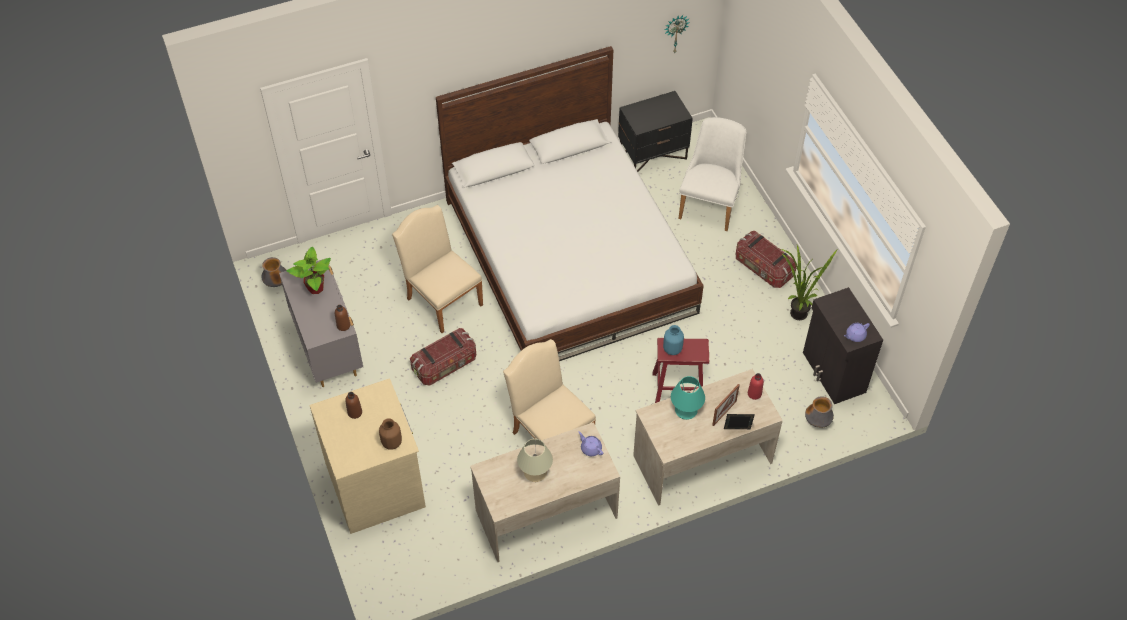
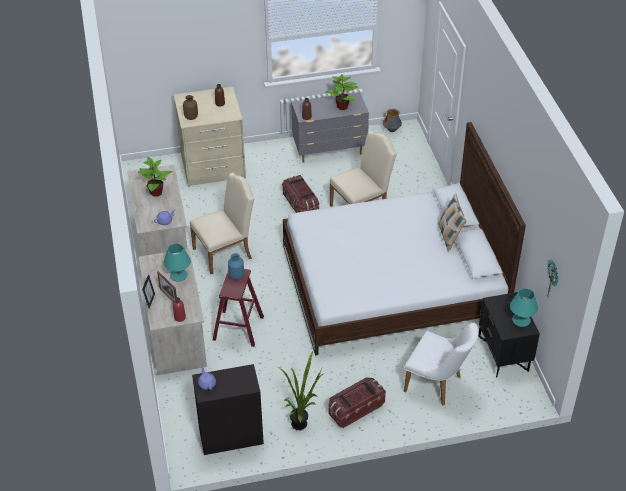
camera: 100 degrees right, 10 degrees down
(535, 472) = (156, 192): beige table lamp -> potted plant
(541, 170) = (449, 237): none -> pillow
(661, 104) = (521, 320): none -> turquoise table lamp
(817, 422) = (185, 413): vase -> none

